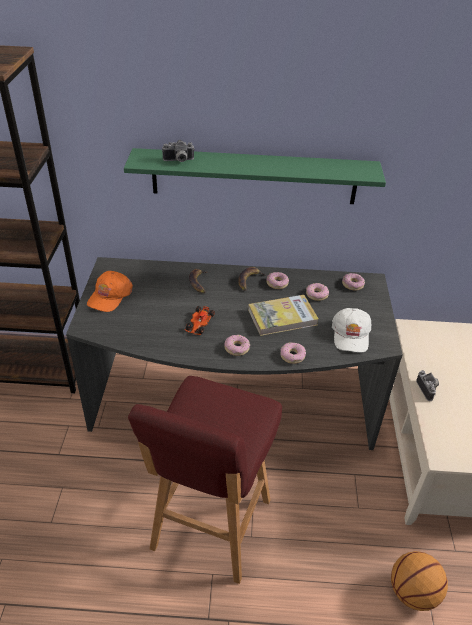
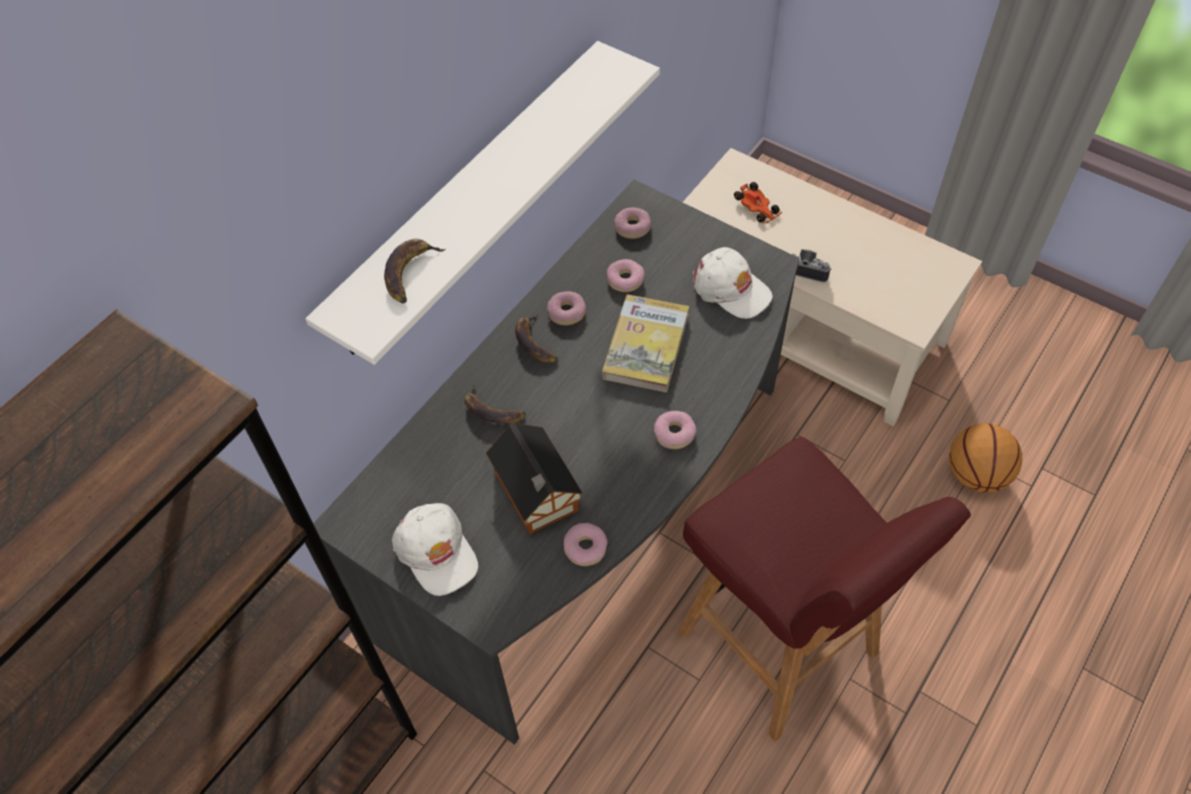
camera: 55 degrees left, 15 degrees up
(110, 296) = (436, 552): orange cap -> white cap
(163, 314) = (536, 494): none -> toy house
(179, 161) = (409, 272): camera -> banana
(199, 324) = (592, 456): toy car -> toy car (757, 208)
(254, 176) = (469, 198): green shelf -> white shelf
(292, 356) = (730, 376): donut -> donut (585, 548)

